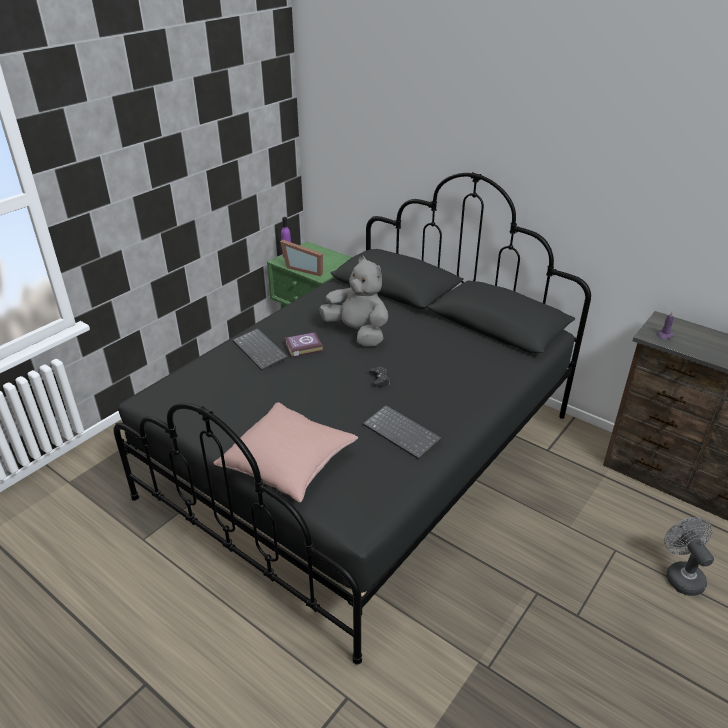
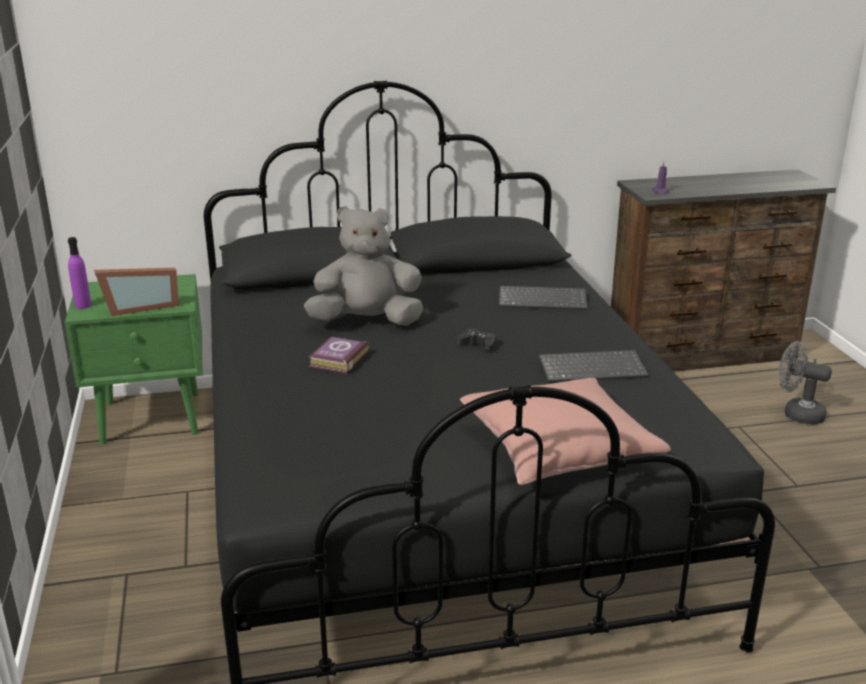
camera: 50 degrees left, 10 degrees down
(261, 350) = (295, 386): keyboard -> keyboard (543, 300)

